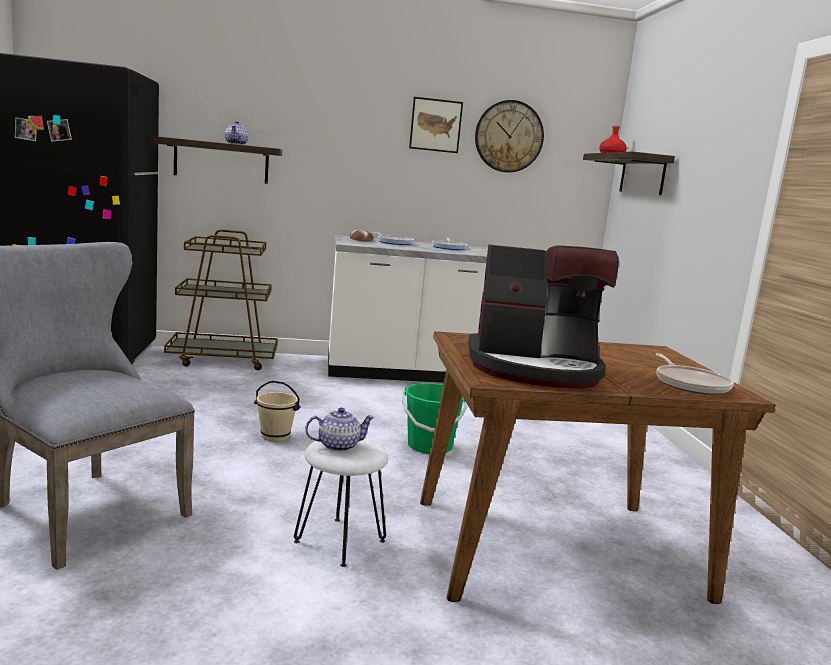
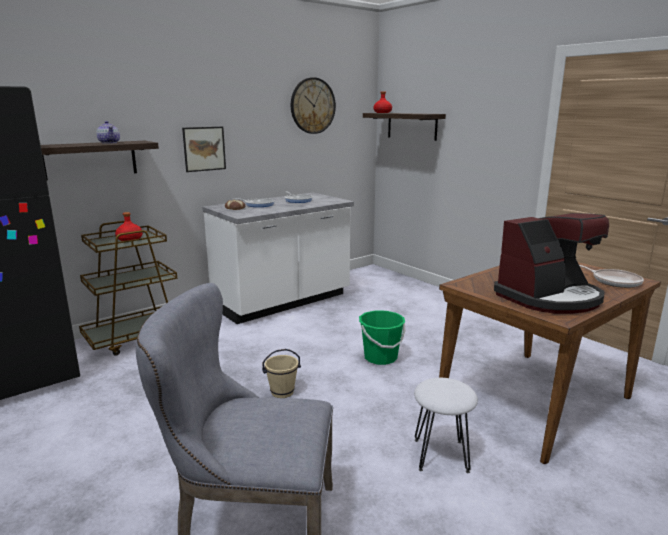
camera: 30 degrees left, 5 degrees up
(233, 248) = (130, 239): none -> red bottle
(338, 446) = (442, 392): teapot -> none
(435, 125) = (262, 103): picture -> picture (204, 149)

